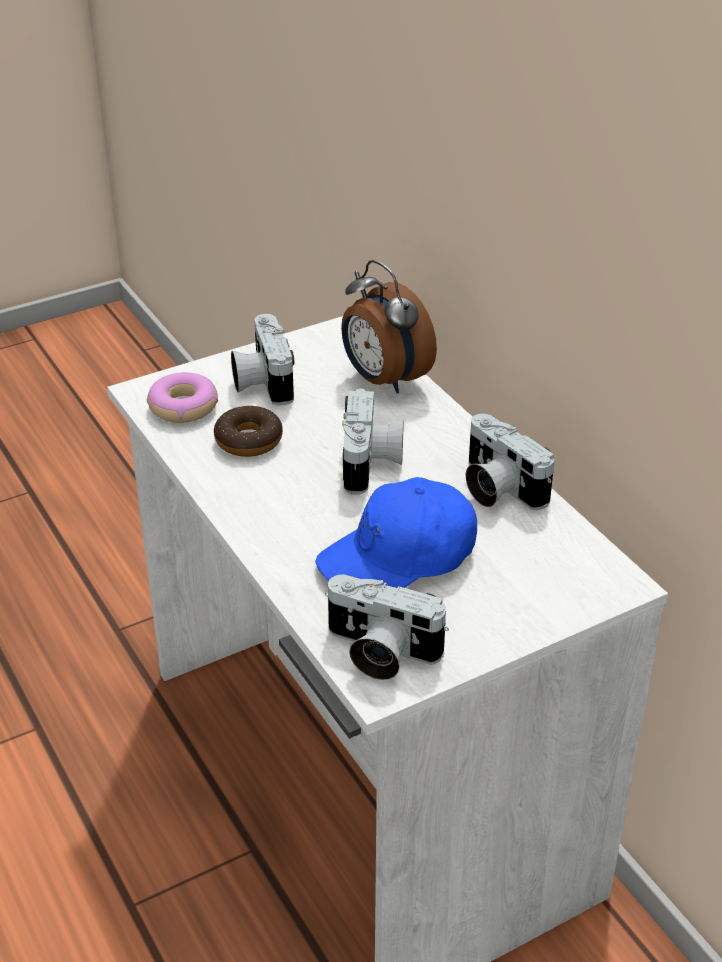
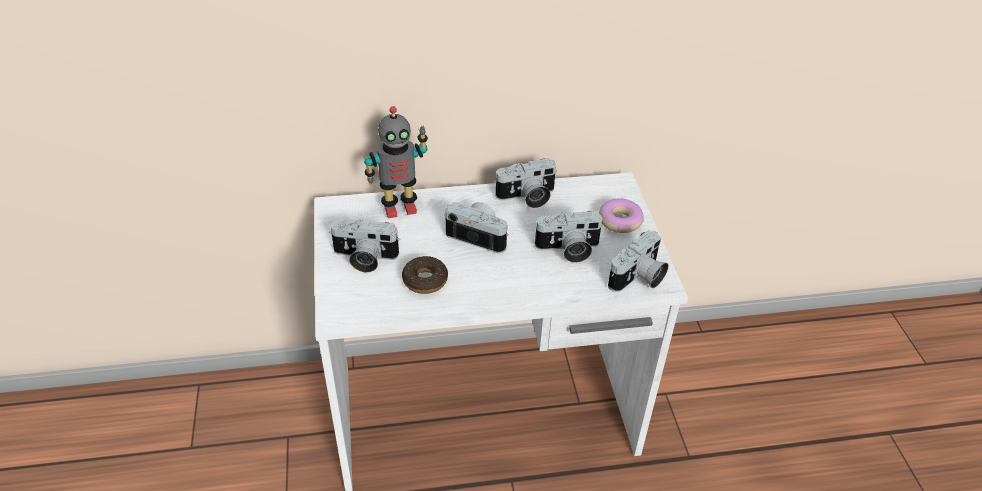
camera: 70 degrees left, 5 degrees up
(183, 407) = (368, 301): donut -> donut (620, 221)
(383, 380) = (399, 208): alarm clock -> toy robot
(399, 558) = (568, 250): blue cap -> camera

